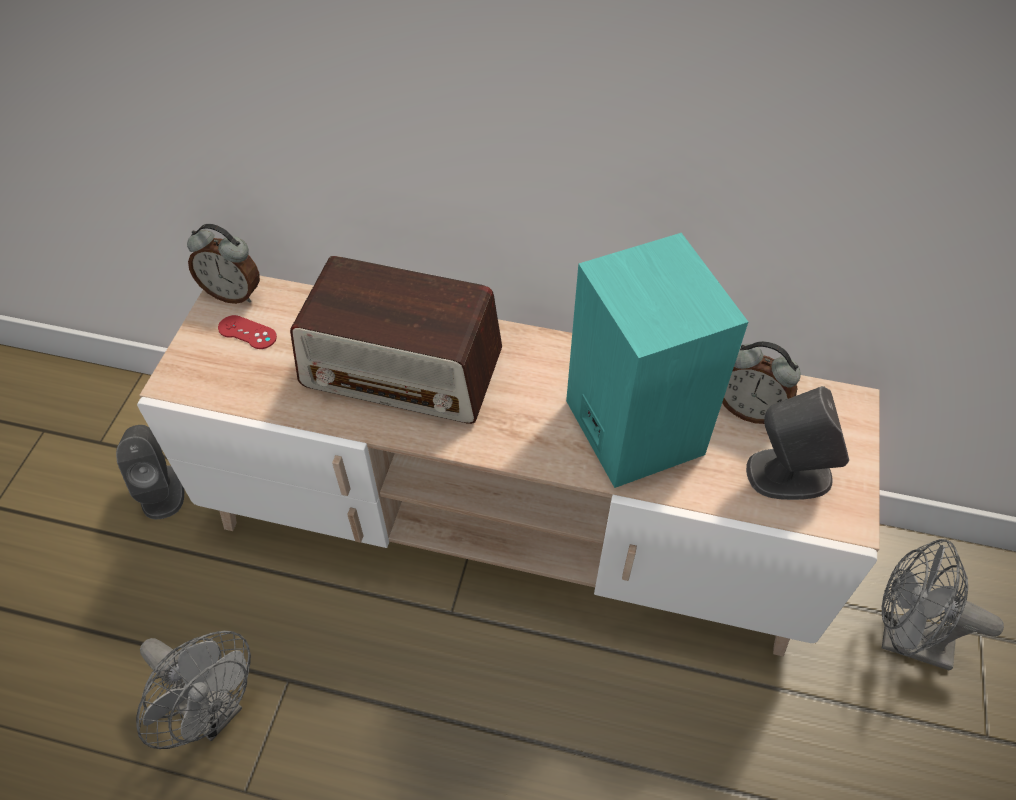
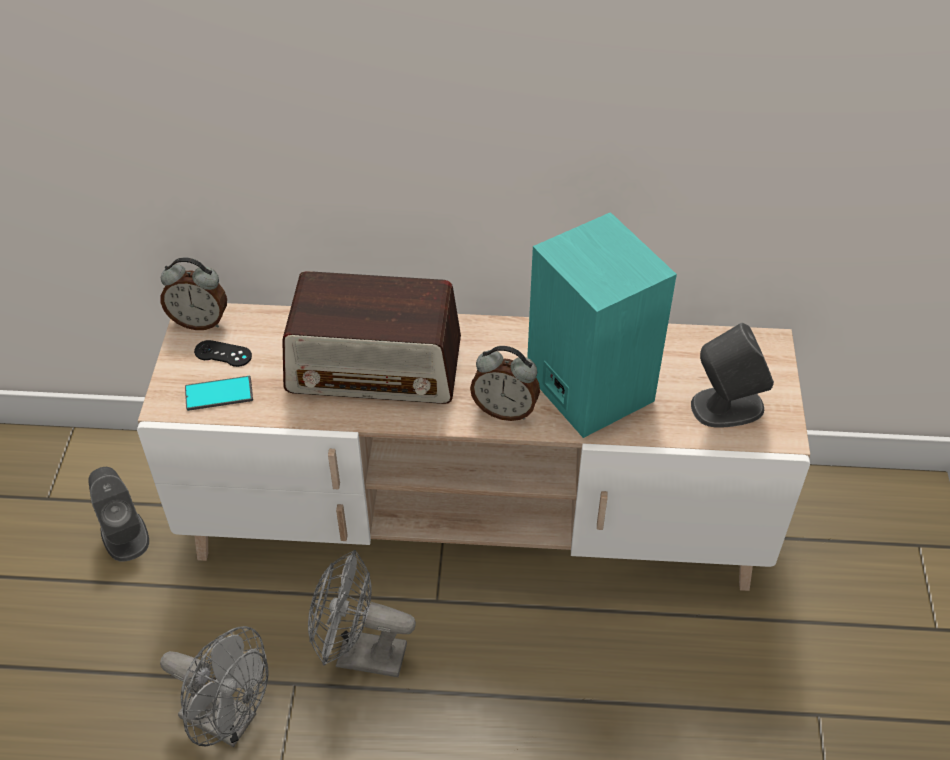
camera: 10 degrees left, 5 degrees down
(231, 377) = (219, 394): none -> phone
(247, 332) = (223, 354): red game controller -> black game controller
(749, 409) = (685, 360): alarm clock -> alarm clock (505, 410)
(903, 639) = (853, 560): grey fan -> grey fan (360, 655)

